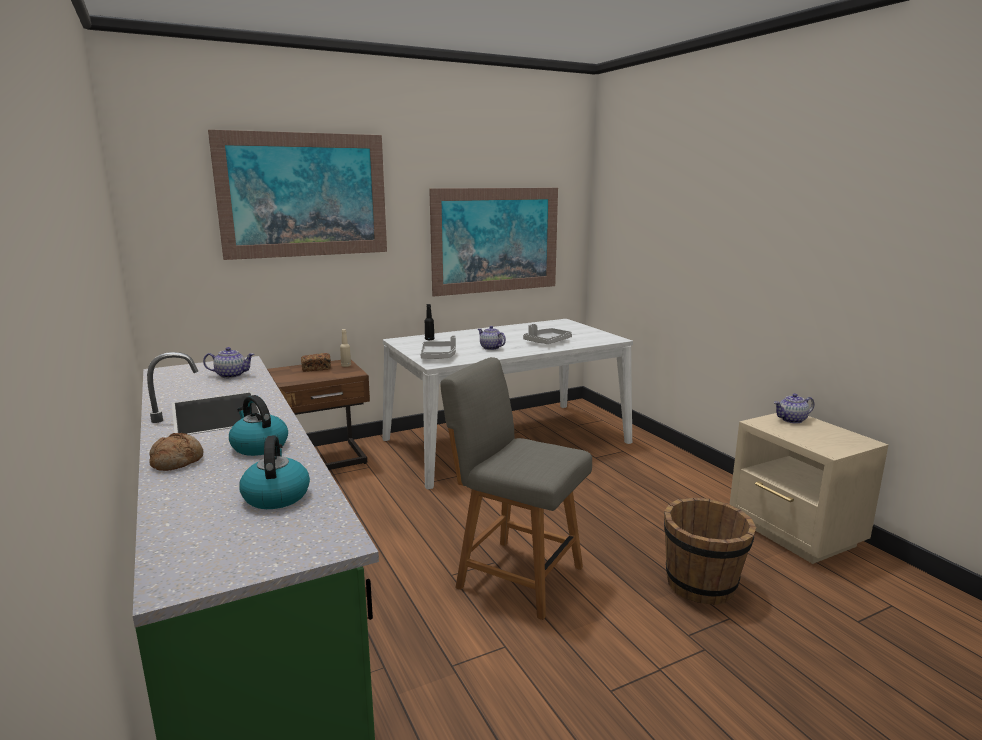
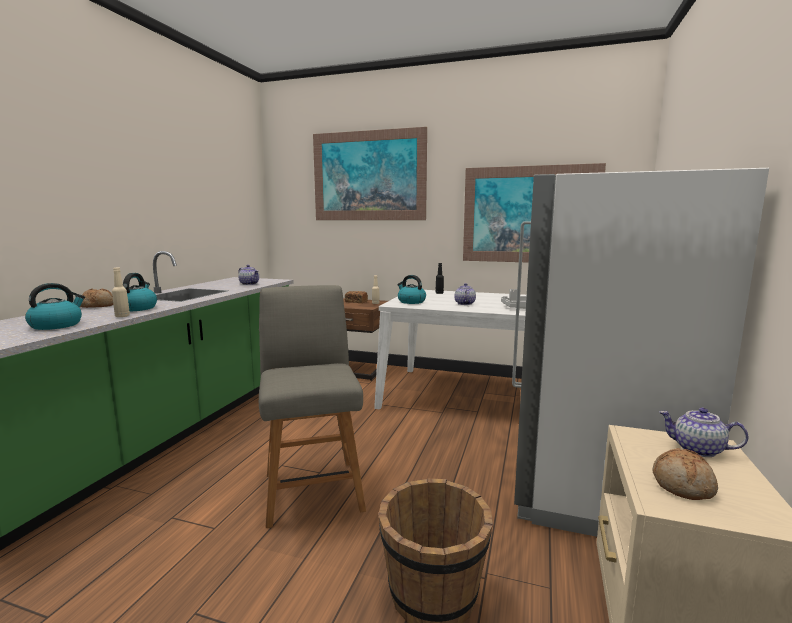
camera: 45 degrees right, 5 degrees down
(297, 459) = (122, 316): none -> beige bottle
(438, 356) = (411, 301): grey tray -> kettle
(665, 477) = (593, 483): none -> white fridge
(820, 440) = (683, 485): none -> bread

